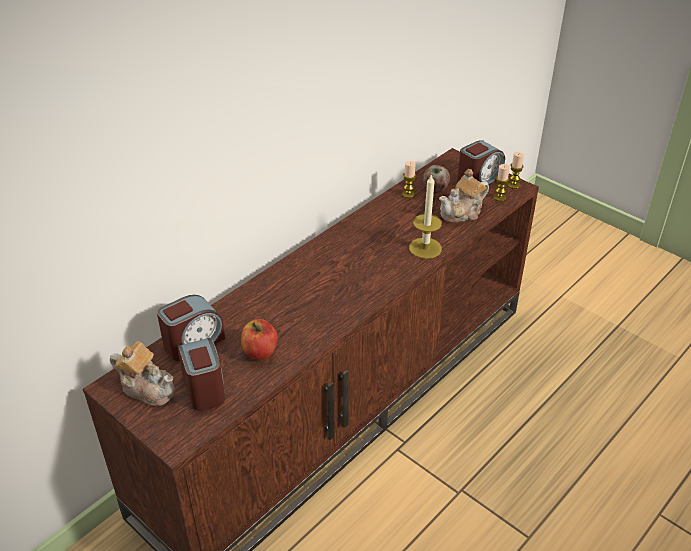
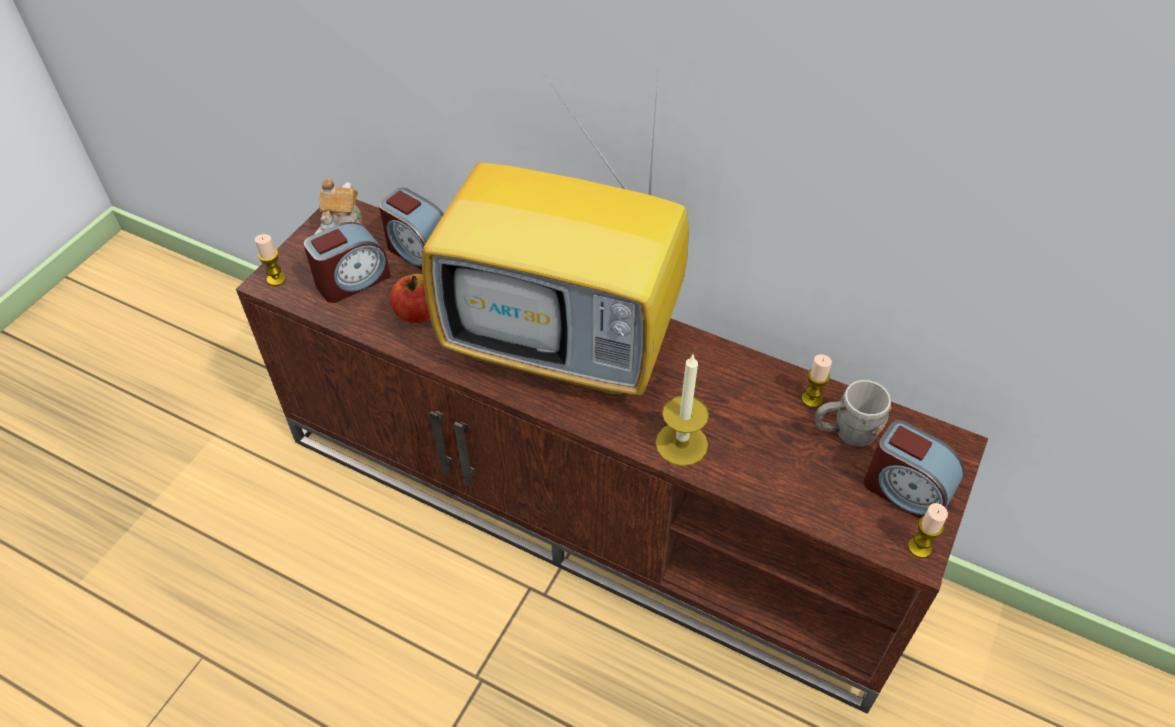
camera: 75 degrees right, 10 degrees up
(325, 280) = (567, 344): none -> television
(435, 189) = (845, 432): apple -> grey mug
(462, 213) = (796, 480): teapot -> none
(499, 197) = (868, 529): candle -> candle (276, 279)

